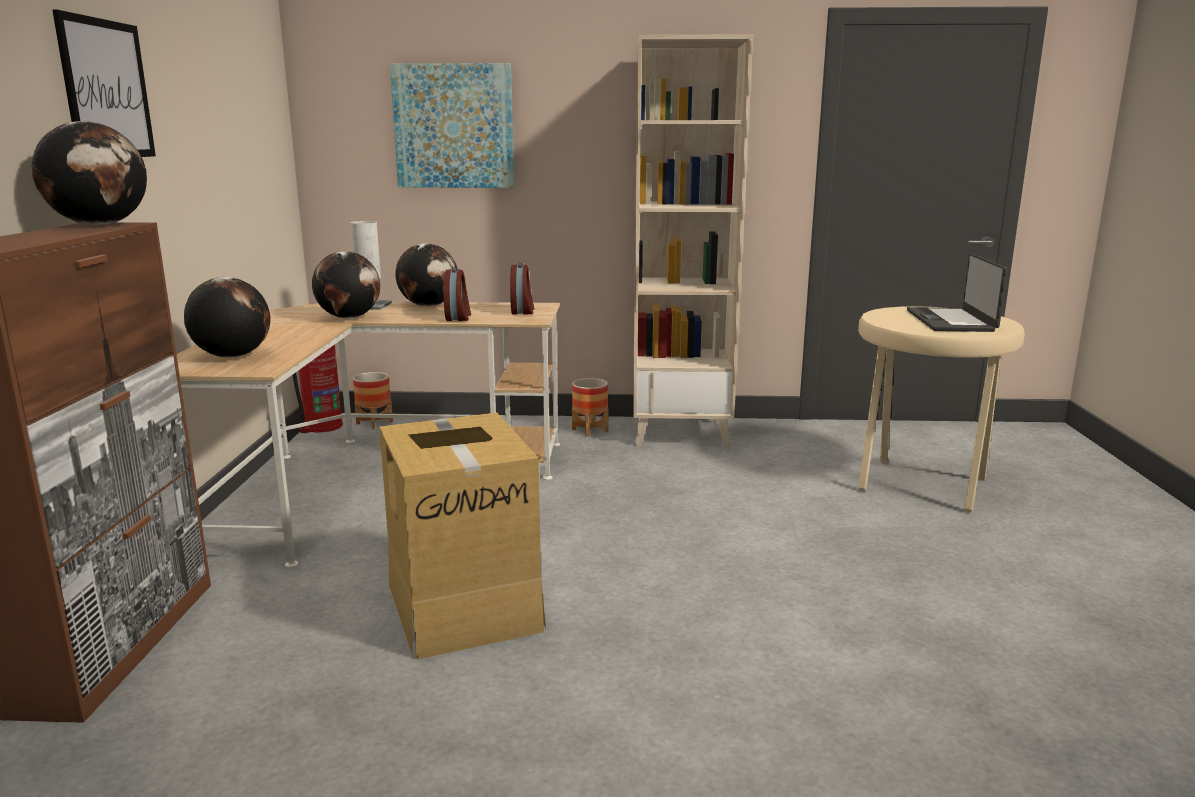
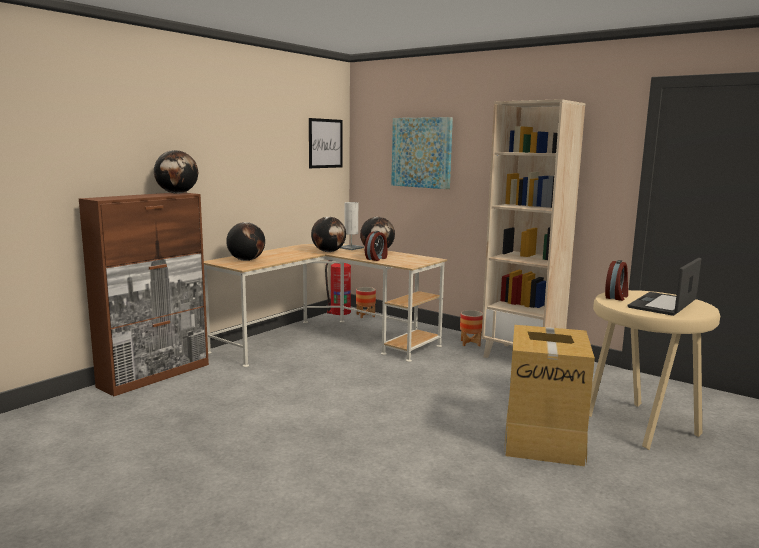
camera: 35 degrees right, 5 degrees down
(106, 89) = (211, 135): picture -> picture (325, 143)
(464, 605) = (286, 402): cardboard box -> cardboard box (544, 439)
(523, 311) = (416, 260): alarm clock -> alarm clock (617, 297)

